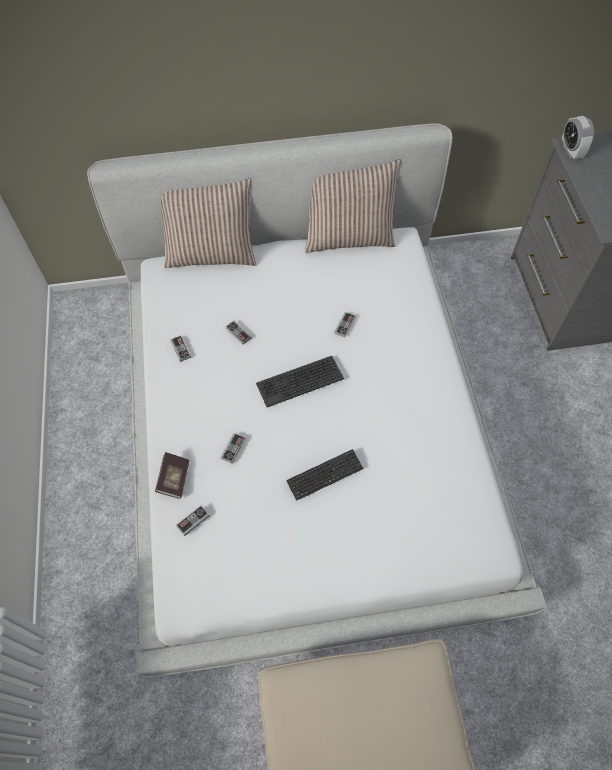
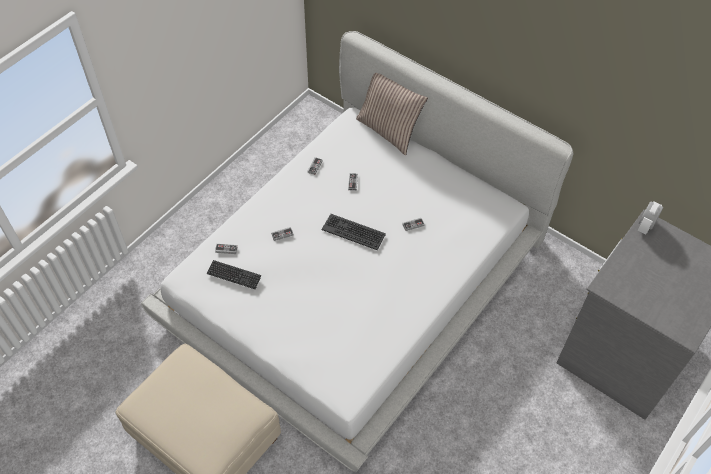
camera: 45 degrees right, 5 degrees down
(174, 479) = (240, 224): book -> none
(324, 475) = (309, 285): keyboard -> keyboard (234, 275)
(349, 237) = (477, 181): pillow -> none

